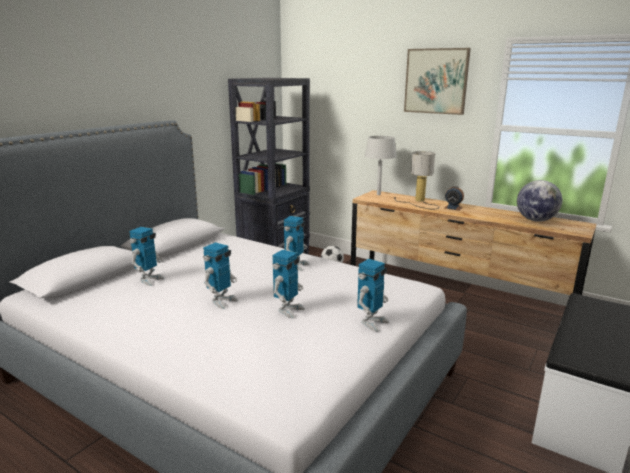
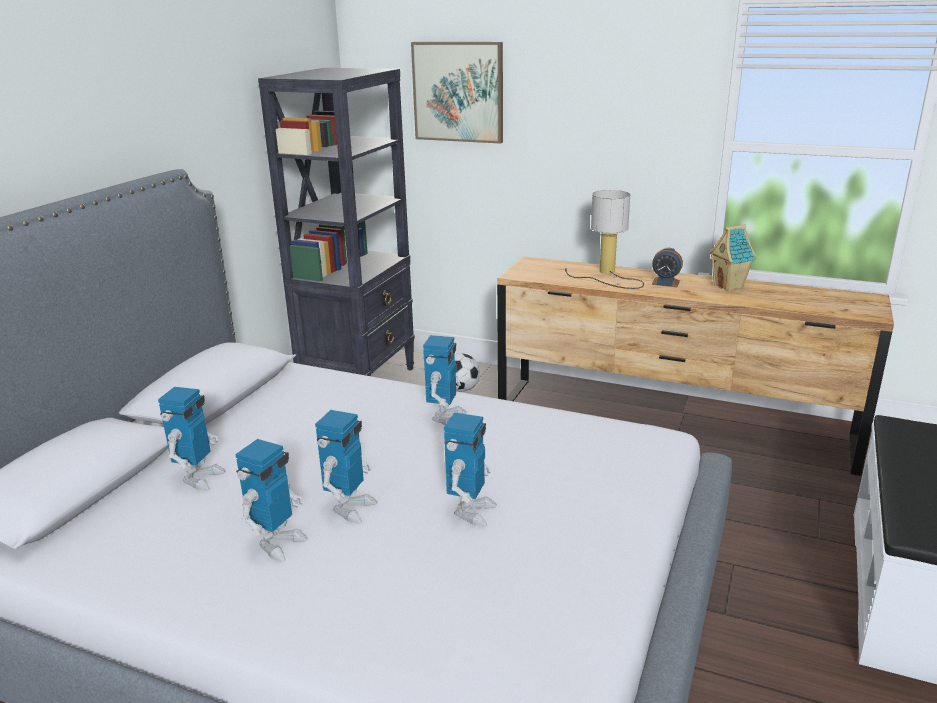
camera: 10 degrees left, 5 degrees up
(372, 322) = (616, 518): toy robot -> toy robot (277, 544)
(378, 194) = (535, 265): grey table lamp -> none
(436, 81) = (622, 70): picture -> picture (458, 92)
(492, 212) = (729, 286): none -> toy house
(535, 220) = (799, 296): globe -> none

